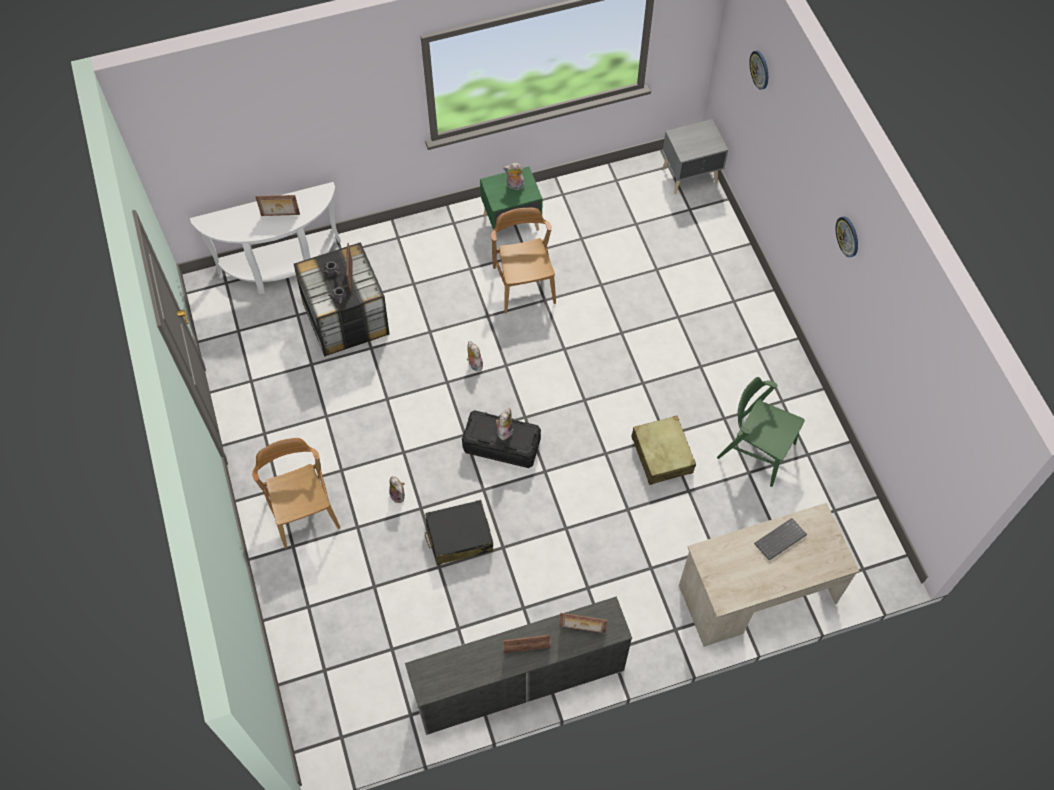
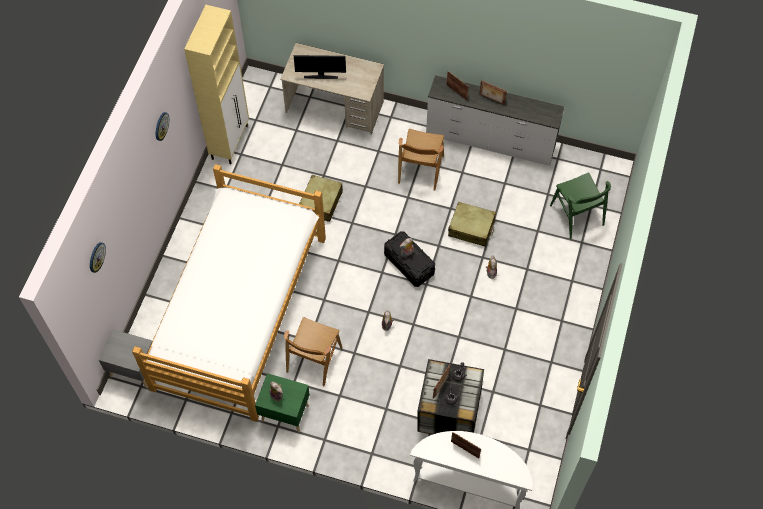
camera: 145 degrees left, 0 degrees up
(303, 511) = (554, 297): brown chair -> brown chair (420, 170)
(459, 537) = (471, 228): black suitcase -> beige suitcase
(640, 284) = (239, 312): none -> bed
(756, 450) = (266, 173): green chair -> green chair (576, 215)
(780, 540) = (321, 76): keyboard -> monitor
(835, 462) = (230, 142): none -> beige cabinet

